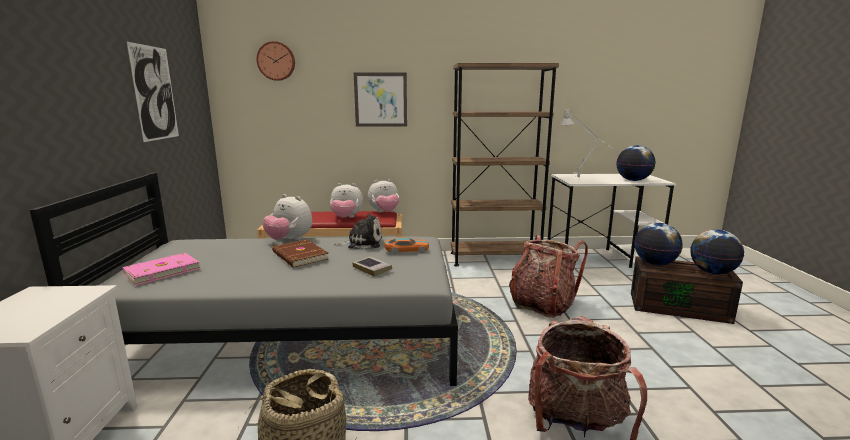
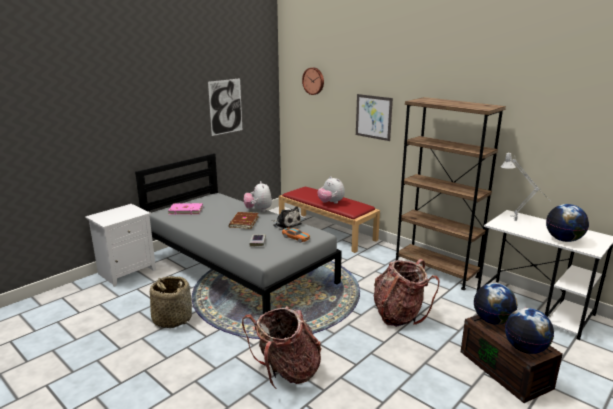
camera: 45 degrees right, 5 degrees up
(384, 212) = (363, 205): plush toy -> none

